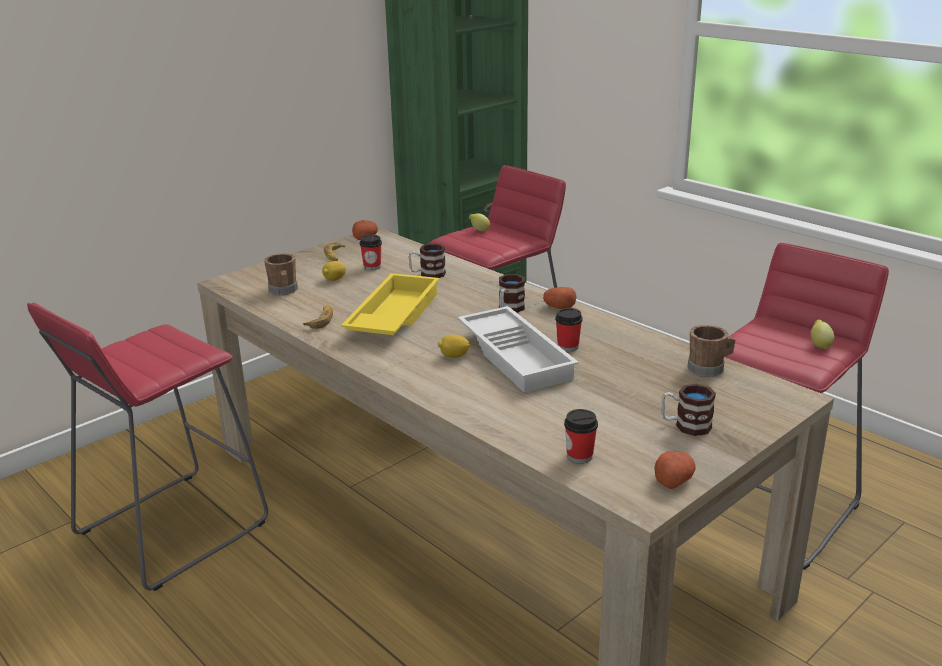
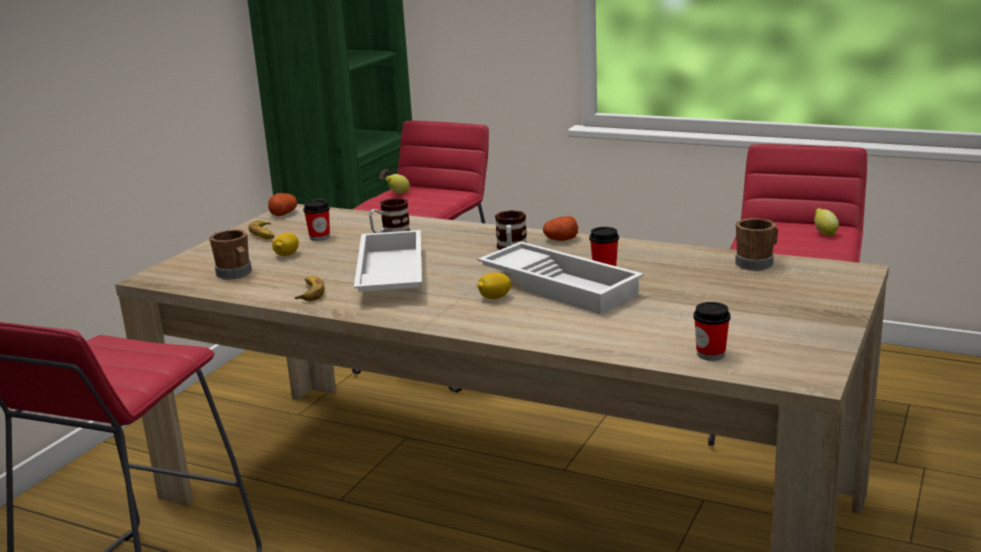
camera: 20 degrees left, 5 degrees down
(392, 316) = (389, 275): yellow tray -> white tray
(673, 480) = (817, 354): potato -> none
(685, 426) = (783, 311): mug -> none

